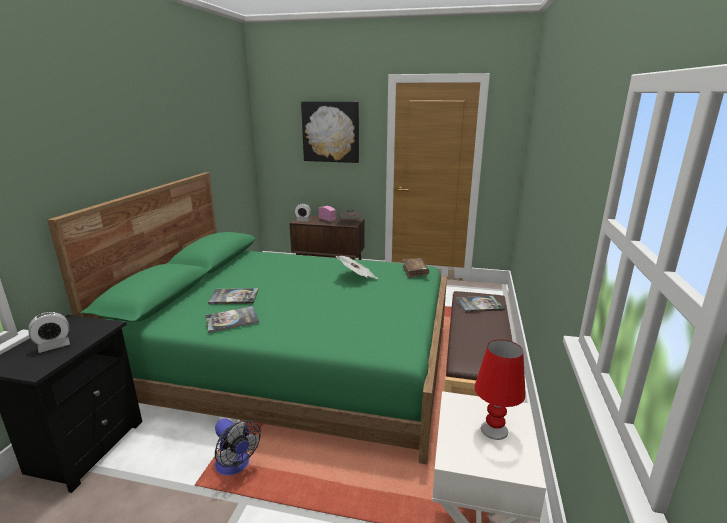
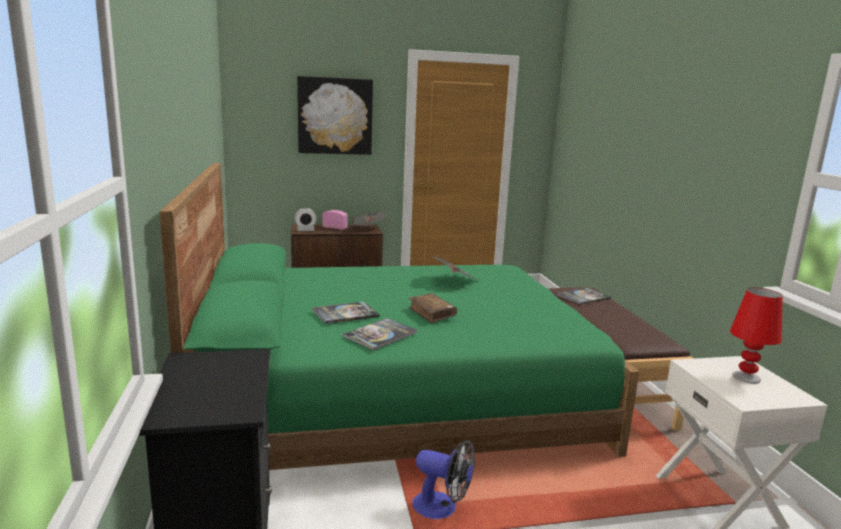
camera: 25 degrees left, 5 degrees down
(54, 346) = (217, 385): alarm clock -> none
(415, 271) = (507, 270): brown book -> brown book (432, 313)

